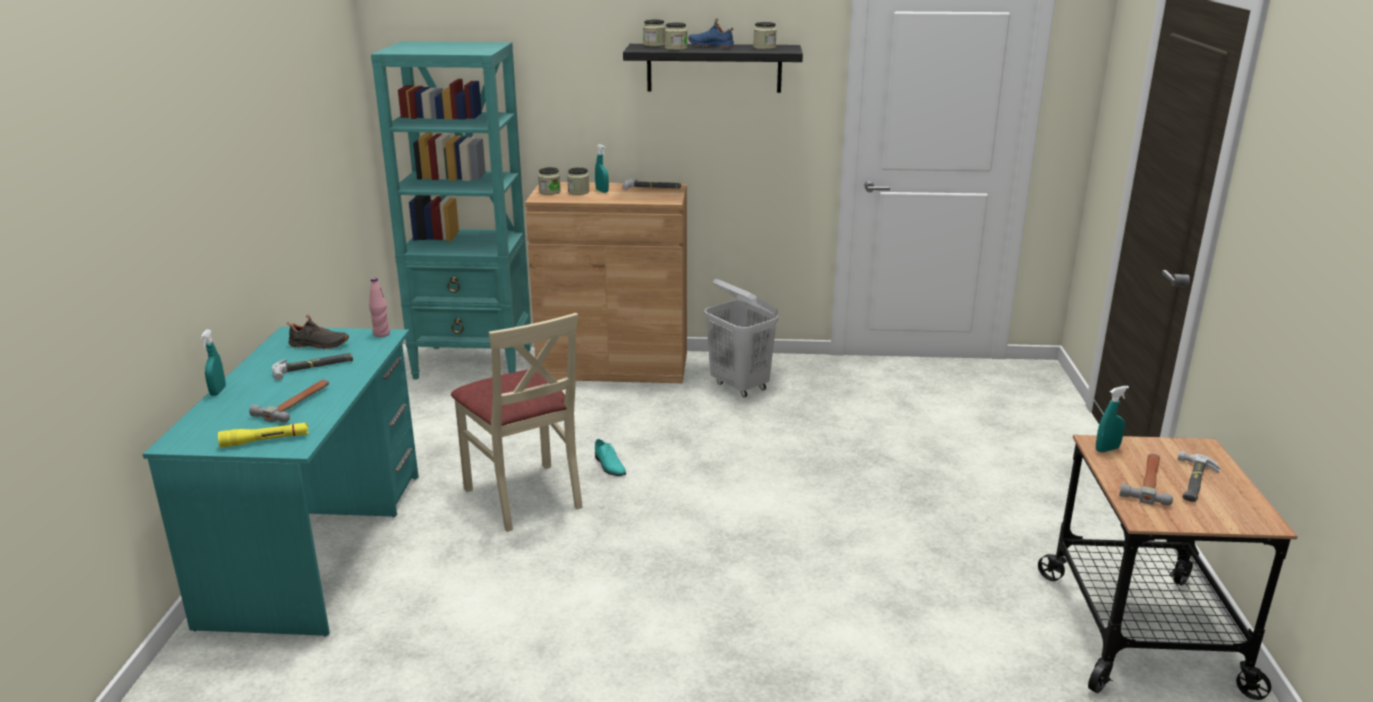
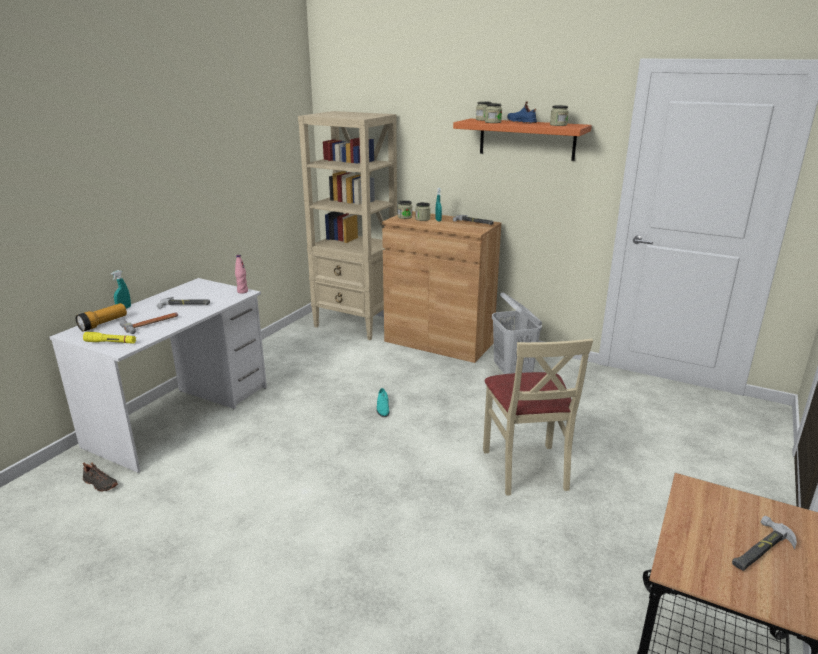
camera: 25 degrees right, 0 degrees up
(214, 418) = (103, 324): none -> flashlight
(318, 345) = (203, 292): black shoe -> black shoe (99, 484)
(318, 545) = (181, 415): turquoise desk -> white desk
(474, 364) = (356, 324): turquoise bookcase -> beige bookcase
(524, 496) = (315, 415): beige chair -> beige chair (526, 468)
(714, 68) = (527, 139): black shelf -> orange shelf
(1107, 449) = (696, 494): turquoise spray bottle -> none
(1148, 482) = (710, 536): hammer -> none

